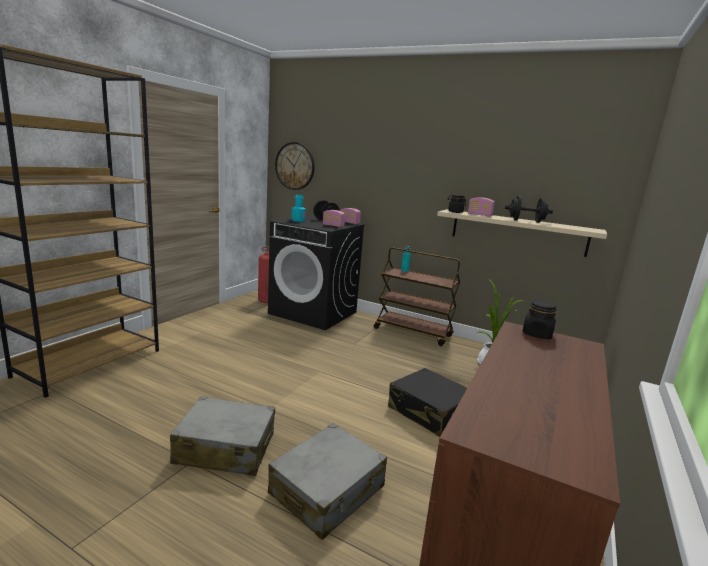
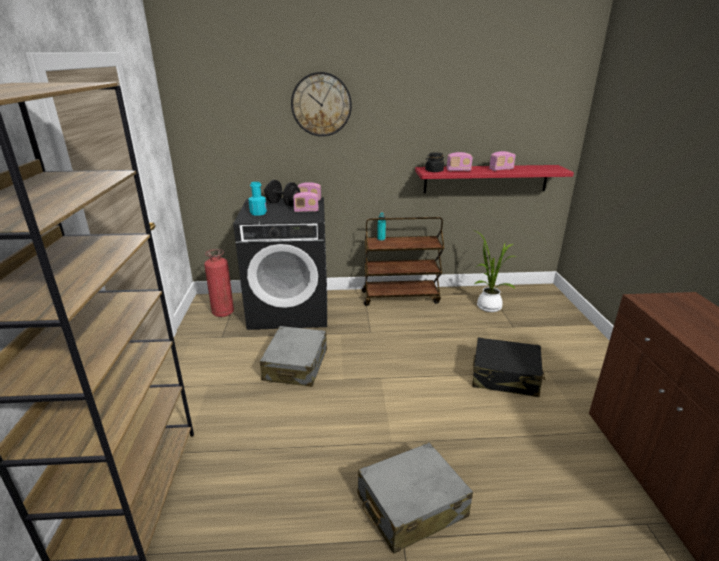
camera: 30 degrees left, 10 degrees up
(295, 166) = (214, 140): wall clock -> wall clock (321, 104)
(327, 491) = (528, 493): grey suitcase -> grey suitcase (296, 365)
(517, 232) = (486, 179): beige shelf -> red shelf
(526, 221) = (501, 169): black dumbbell -> radio
(537, 334) = (659, 300): black jar -> none

